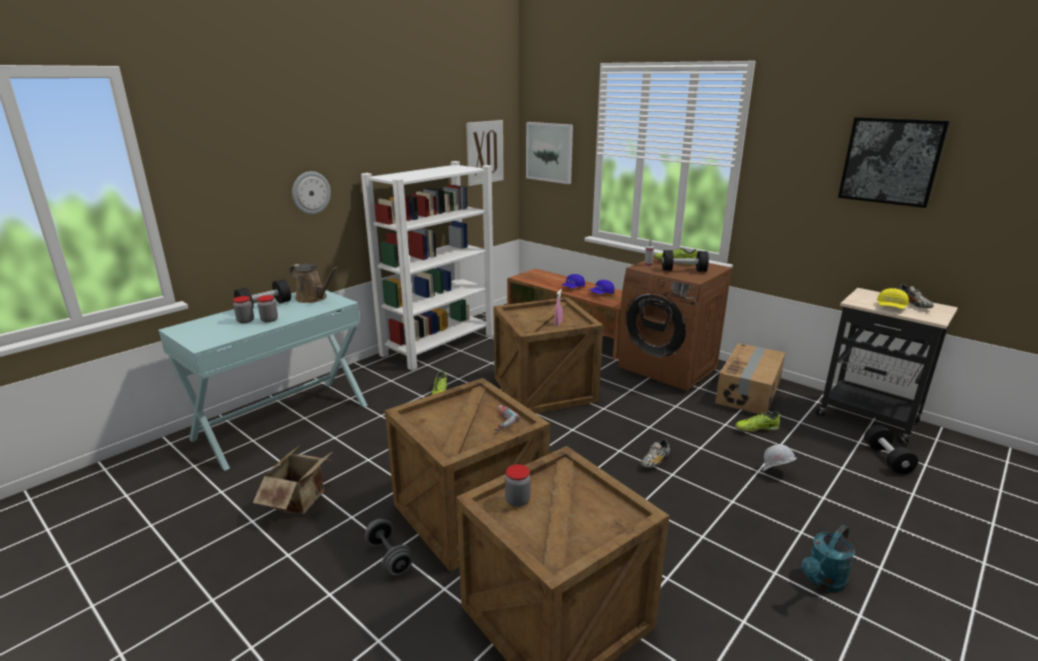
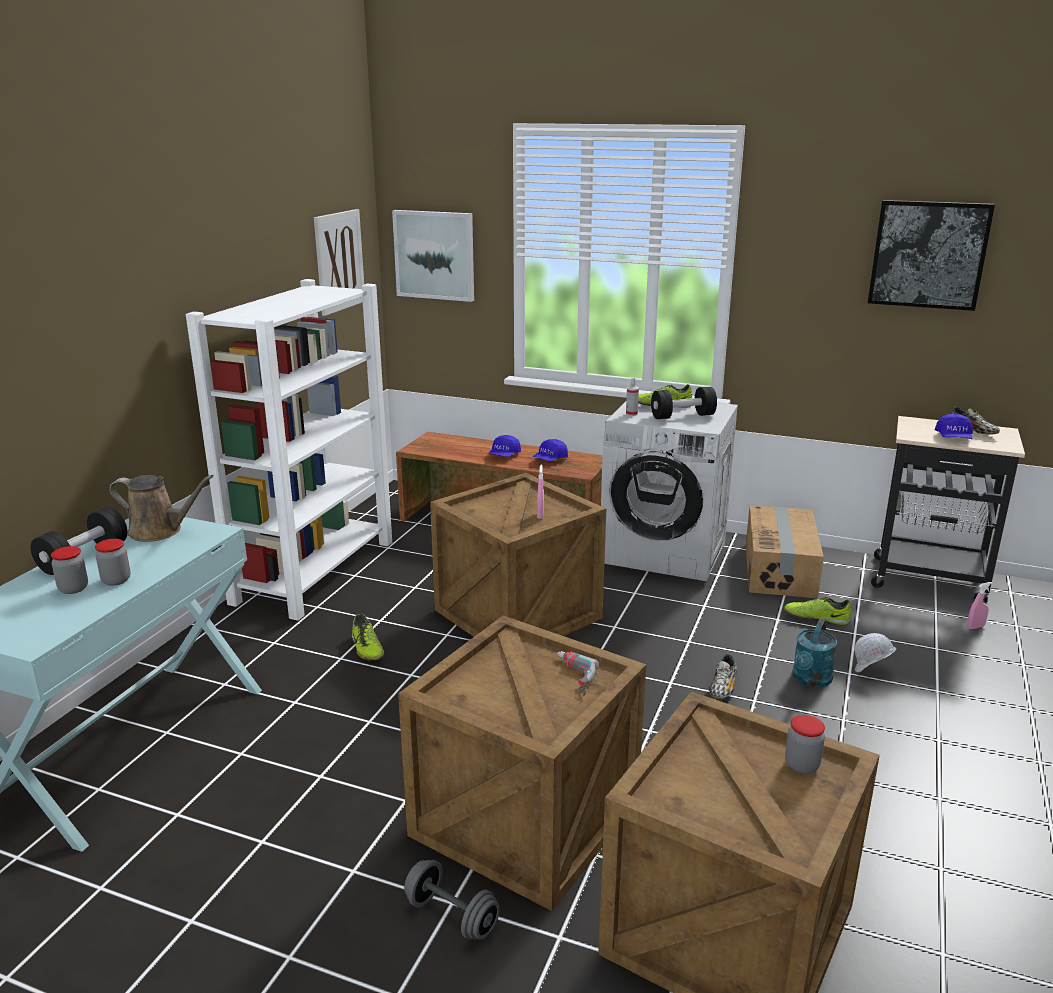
camera: 20 degrees left, 0 degrees up
(302, 500) = (256, 866): cardboard box -> none
(310, 192) = (115, 354): wall clock -> none
(517, 500) = (683, 782): jar -> jar (801, 765)
(667, 369) = (664, 556): brown washing machine -> white washing machine
(756, 429) = (816, 618): shoe -> shoe turned 45 degrees clockwise
(822, 581) = (993, 794): turquoise watering can -> turquoise watering can (810, 680)
(887, 459) = (975, 627): black dumbbell -> pink spray bottle
(891, 308) = (953, 438): yellow cap -> blue cap

